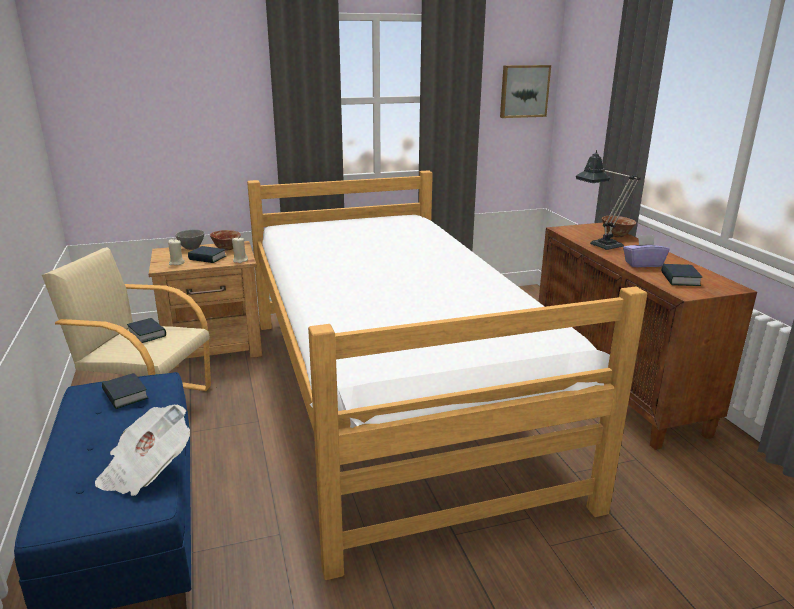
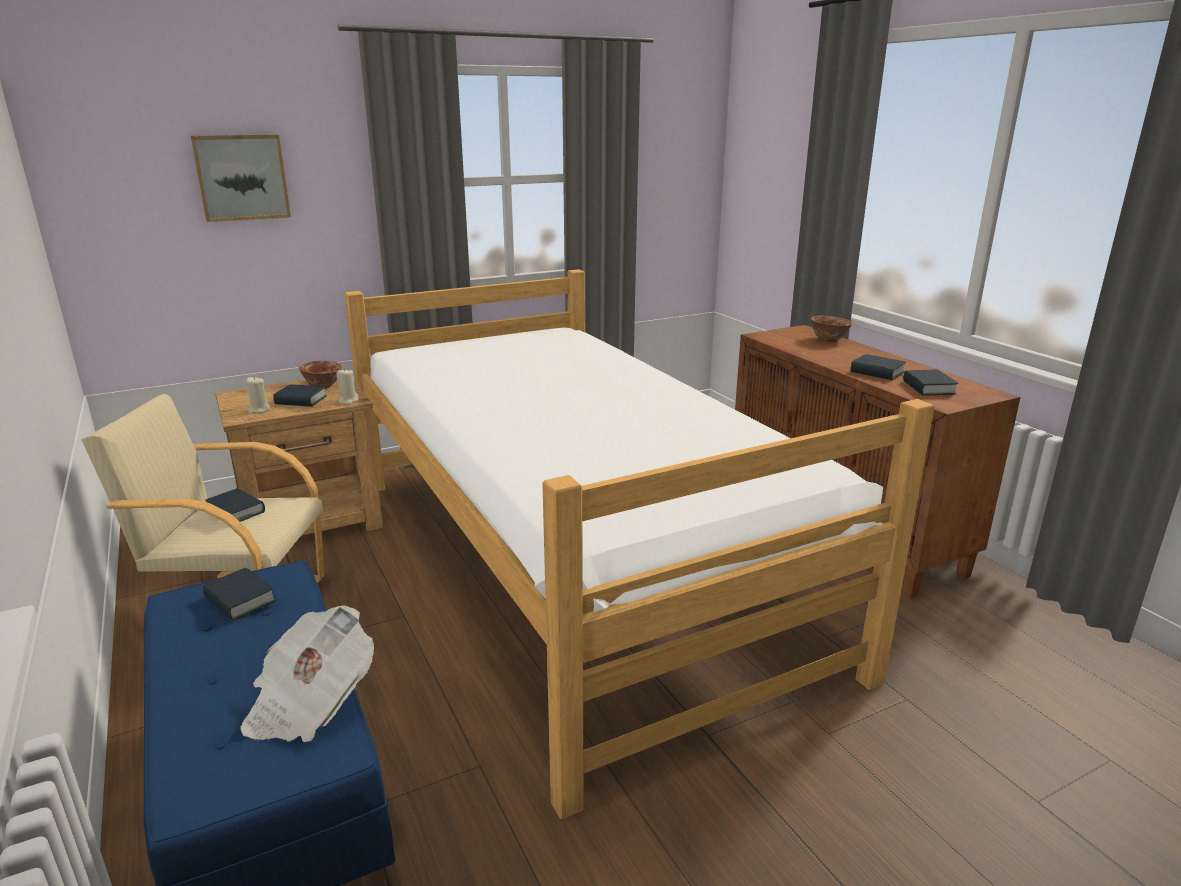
camera: 10 degrees left, 0 degrees up
(192, 248) = (273, 388): grey bowl -> none
(523, 91) = (686, 165): picture -> picture (242, 177)
(601, 244) = (816, 351): table lamp -> none
(643, 264) = (877, 372): purple tissue box -> book

